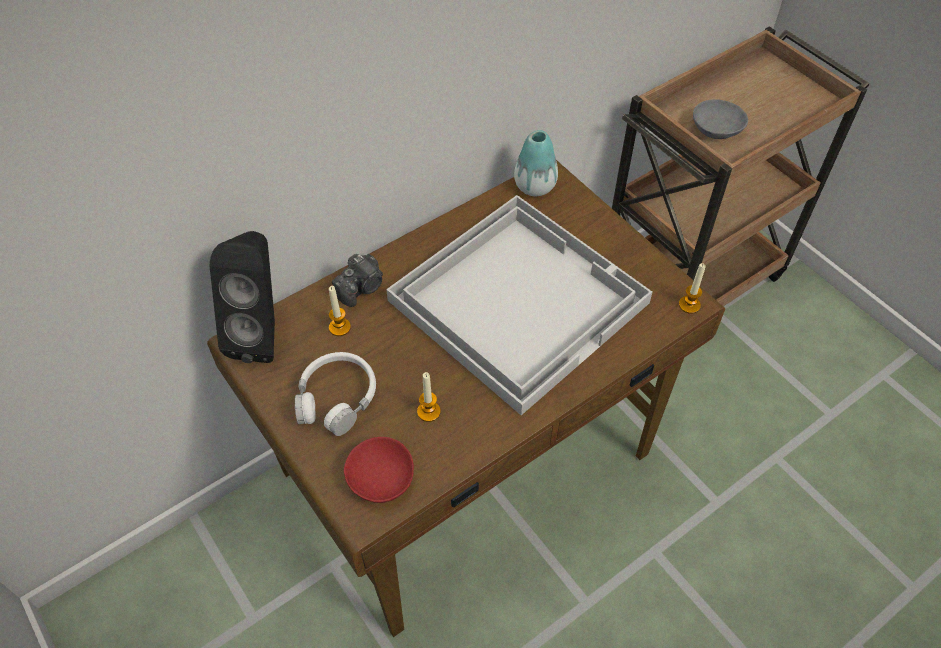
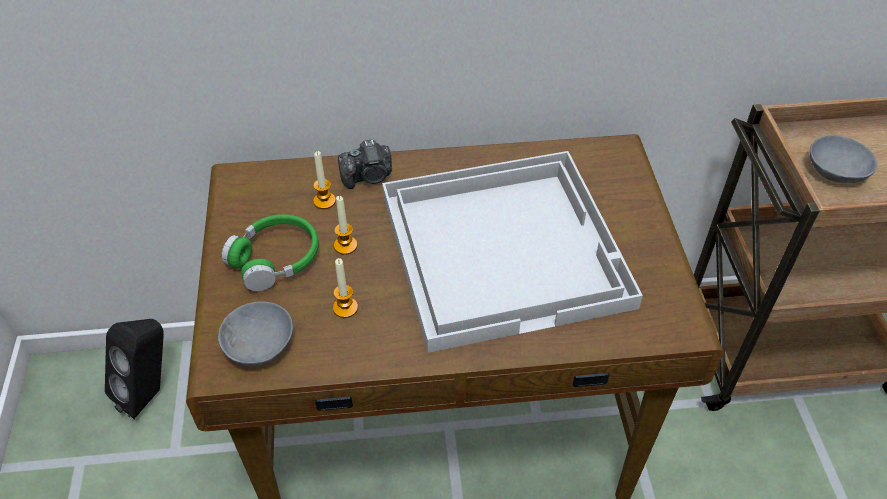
camera: 30 degrees right, 5 degrees down
(262, 334) = (257, 179): black speaker -> black speaker (150, 392)
(336, 398) = (275, 259): white headphones -> green headphones
(383, 479) = (261, 346): red bowl -> grey bowl
(535, 186) = (598, 154): vase -> none
(689, 305) = (682, 329): candle -> candle (345, 245)

